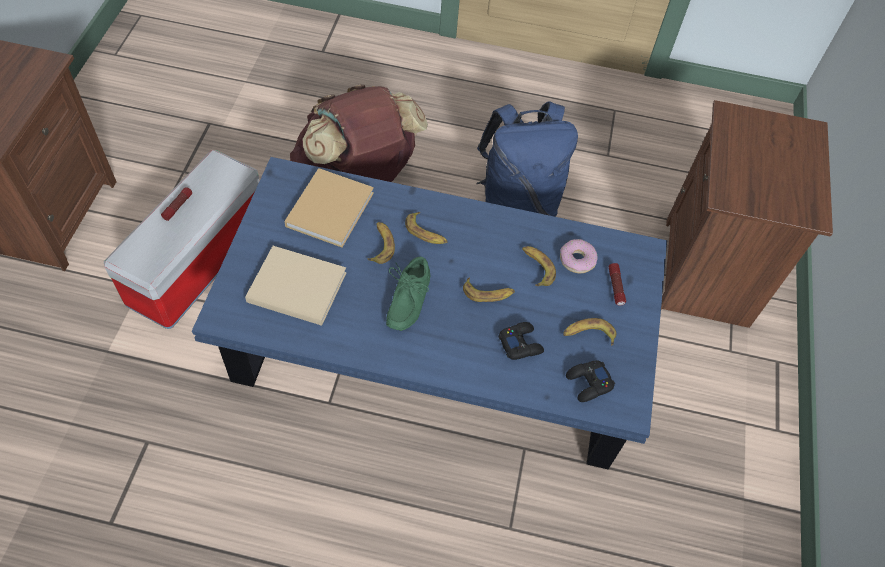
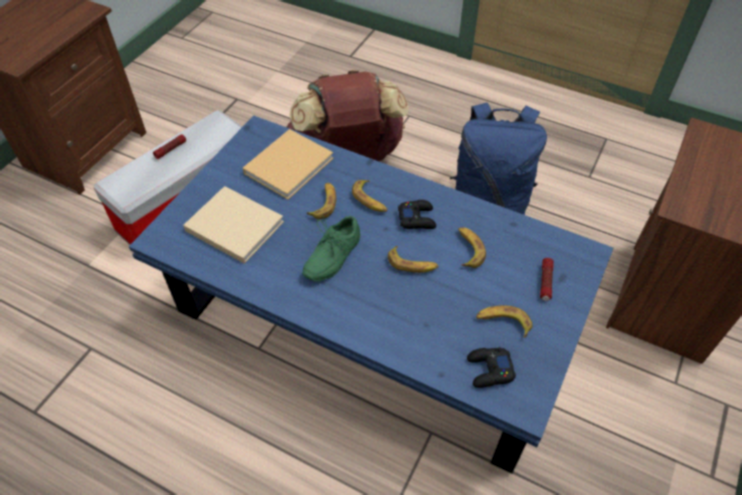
camera: 20 degrees right, 5 degrees down
(520, 343) = (430, 317): black game controller -> black game controller (417, 218)
(577, 260) = (512, 249): donut -> none

